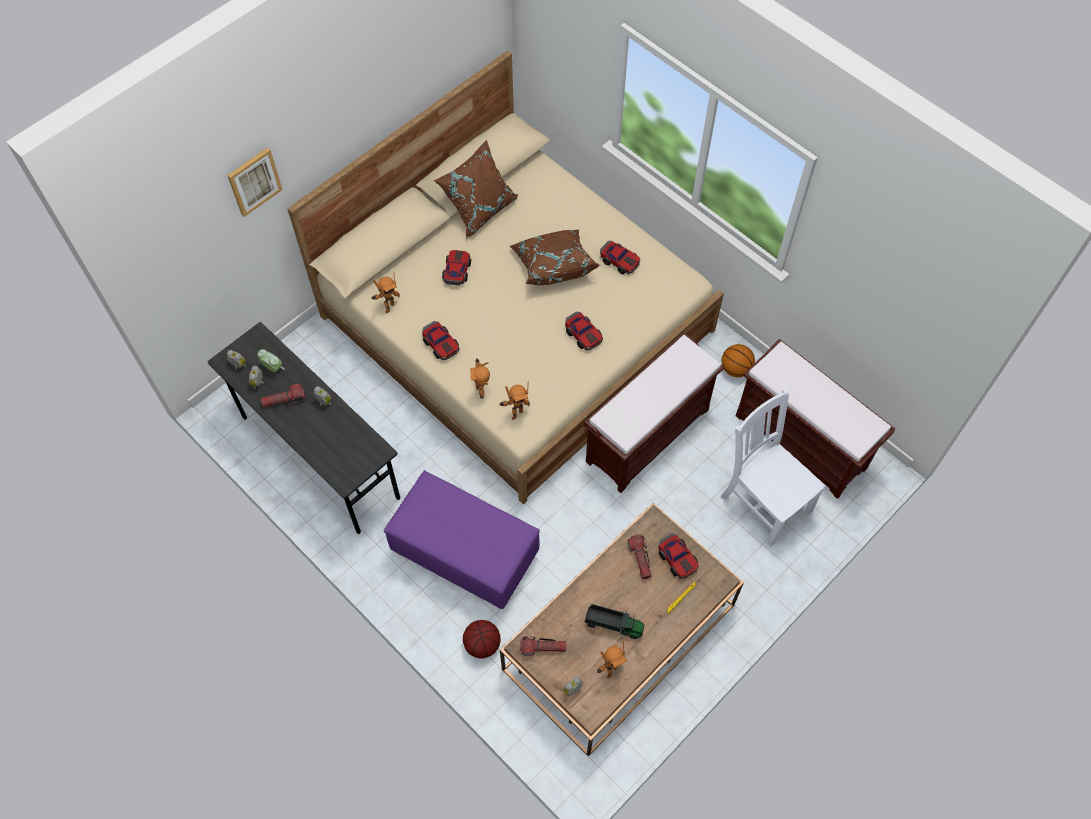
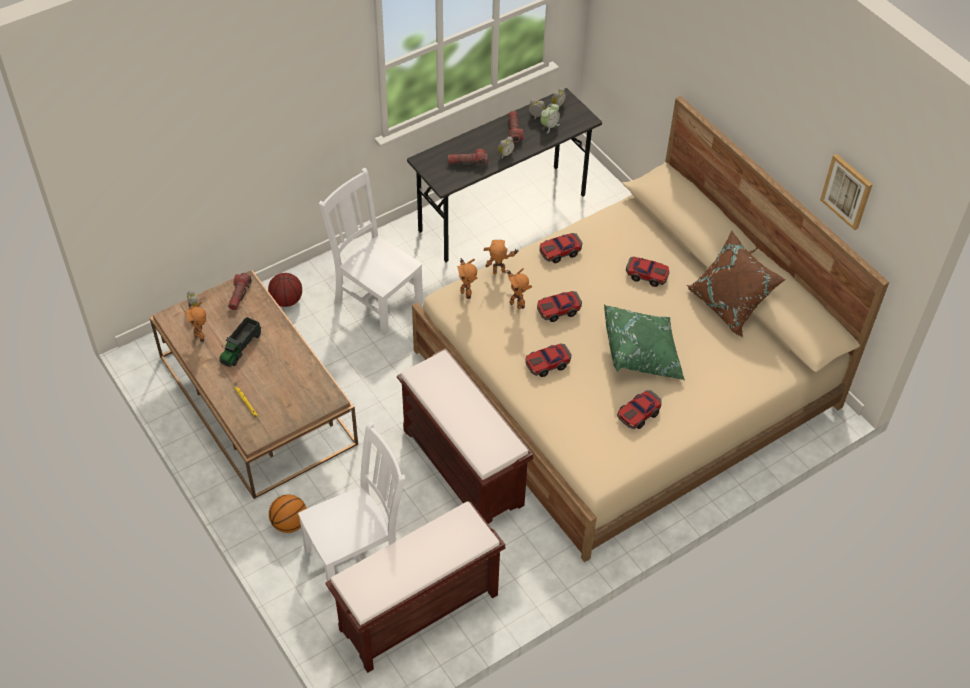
camera: 100 degrees right, 10 degrees down
(254, 181) = (679, 40): picture -> picture (847, 191)
(388, 307) = (612, 219): toy robot -> toy robot (516, 304)
(464, 553) = (376, 300): purple ottoman -> white chair
(553, 265) = (642, 354): brown pillow -> green pillow
(640, 559) = (296, 380): flashlight -> flashlight (467, 162)
(677, 558) = (286, 409): toy car -> toy car (558, 310)
(735, 369) = (527, 570): basketball -> basketball (289, 523)

